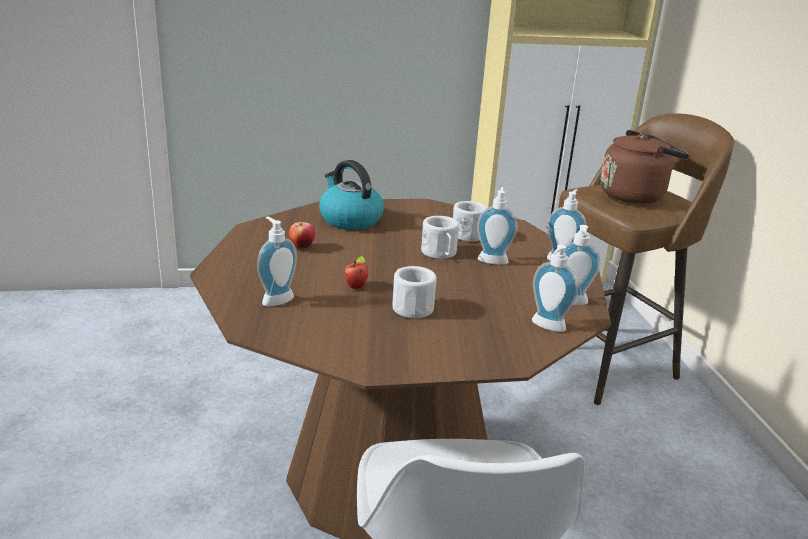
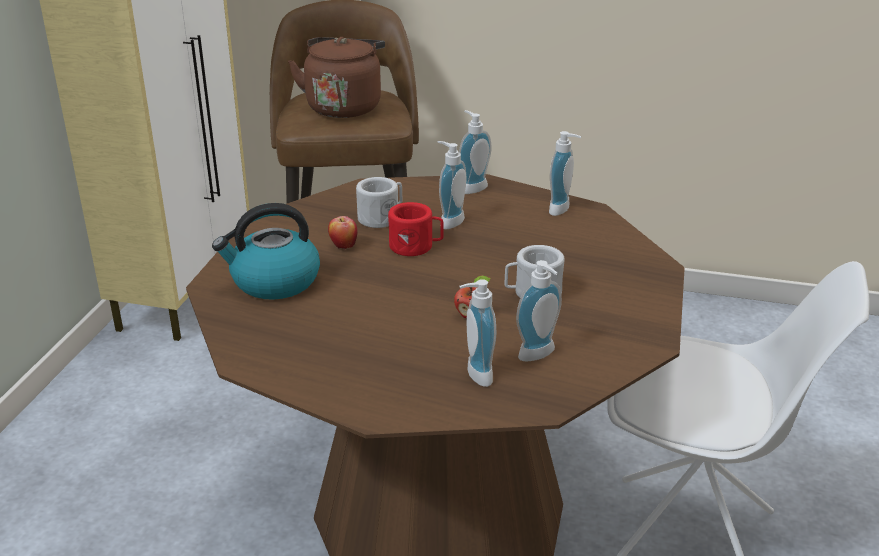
camera: 65 degrees left, 5 degrees up
(302, 247) = (337, 332): apple -> apple (343, 246)
(440, 254) = (416, 246): white mug -> red mug
(546, 327) = (603, 234): soap dispenser -> soap dispenser (539, 355)

